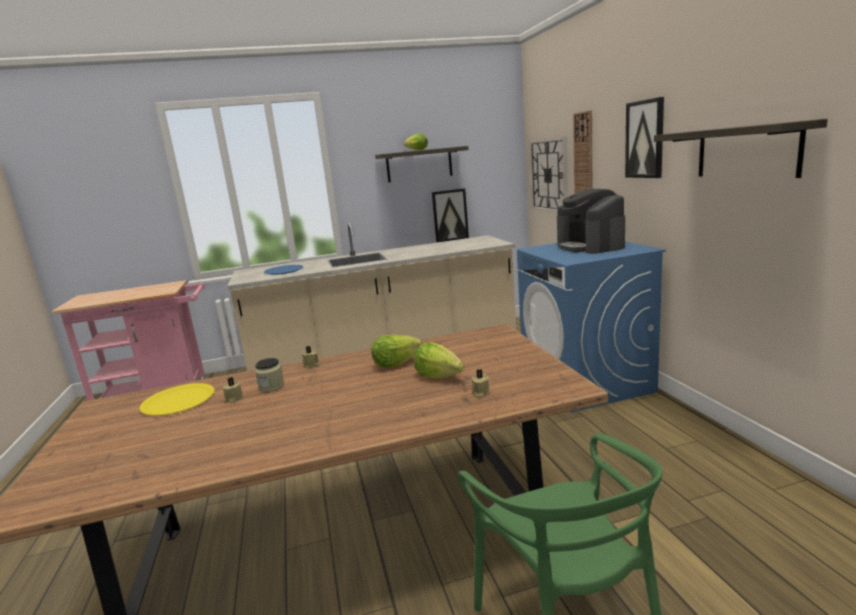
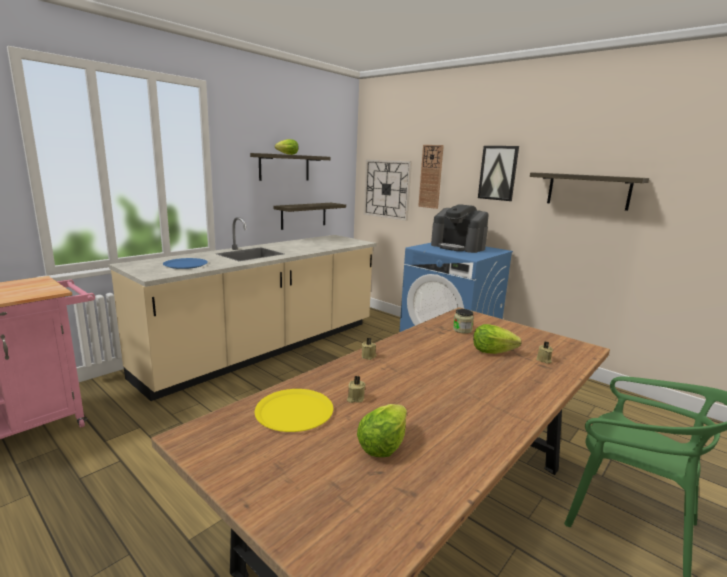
camera: 35 degrees left, 0 degrees up
(271, 386) = (369, 380): jar -> jar (462, 330)
(395, 364) = (440, 346): lettuce -> lettuce (382, 445)
(450, 215) = (303, 215): picture -> shelf

